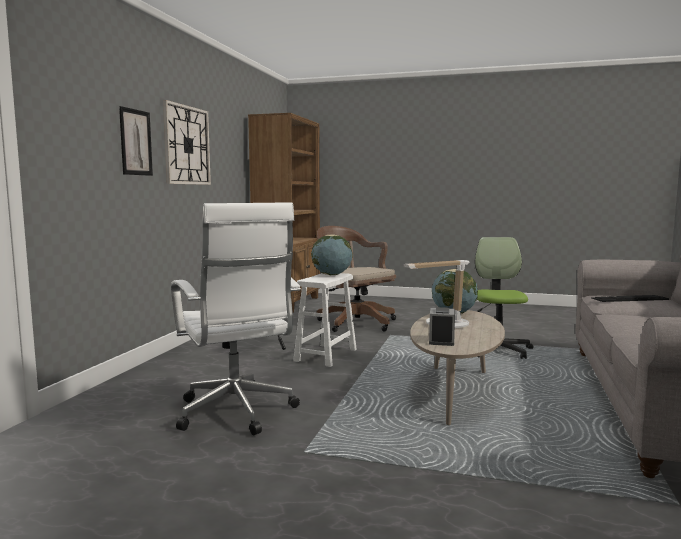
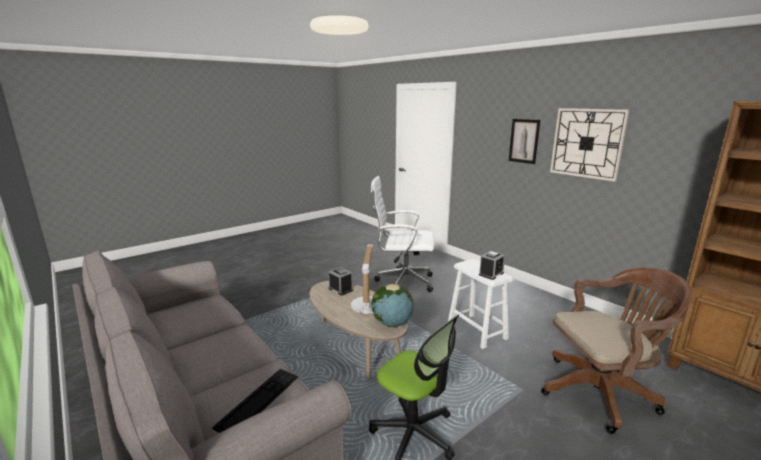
camera: 125 degrees right, 10 degrees up
(331, 275) = (491, 274): globe -> alarm clock

